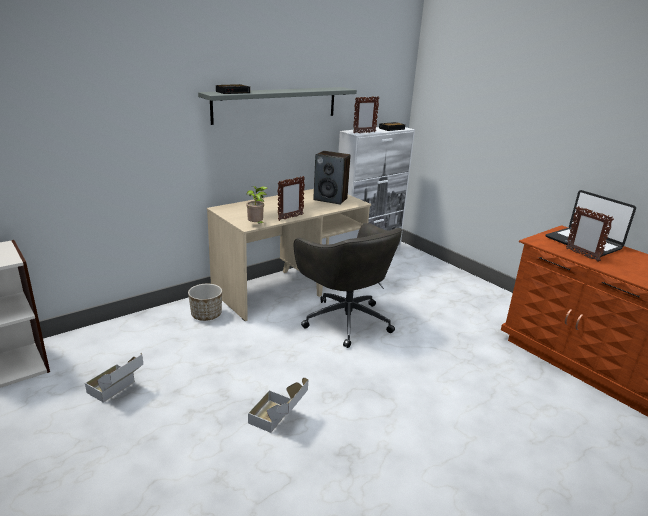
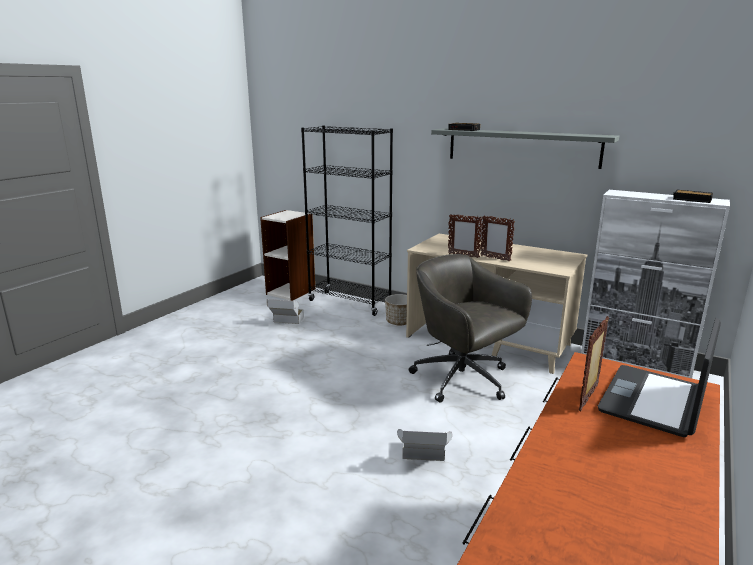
camera: 70 degrees right, 5 degrees down
(120, 330) = (350, 303): none -> black bookcase
(256, 225) = (425, 250): potted plant -> none
(279, 419) = (291, 381): cardboard box -> cardboard box (423, 458)
(331, 199) = (545, 260): speaker -> none
(345, 320) = (463, 380): grey office chair -> grey office chair turned 105 degrees clockwise
(364, 132) = (627, 194): picture frame -> picture frame (495, 258)

